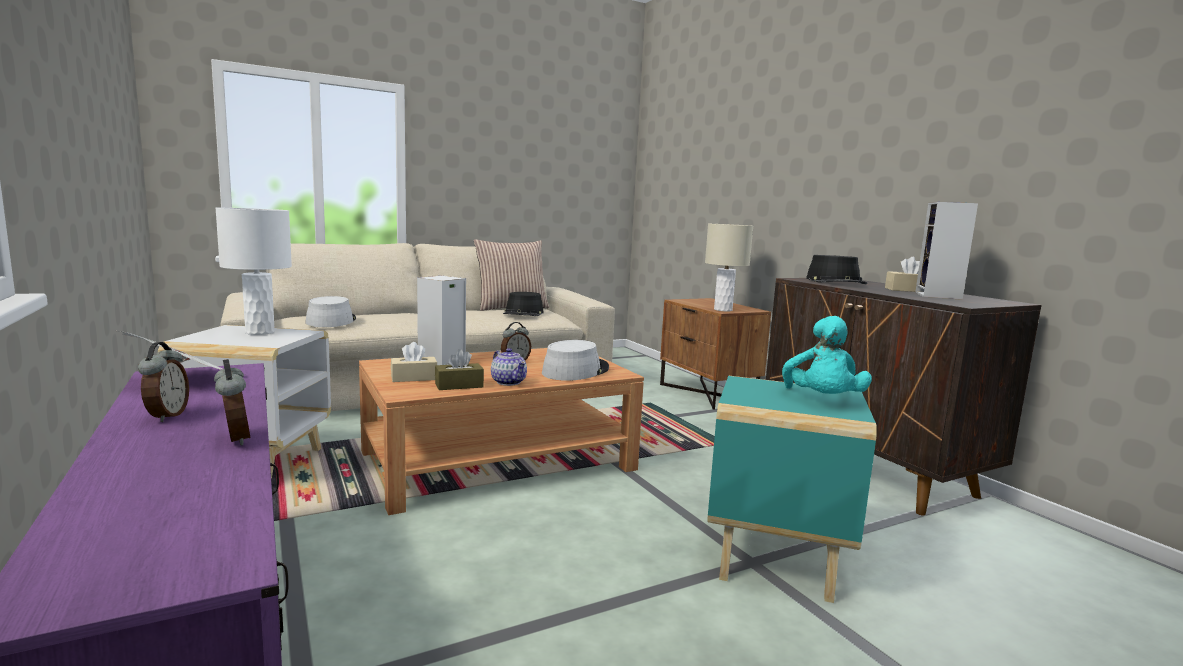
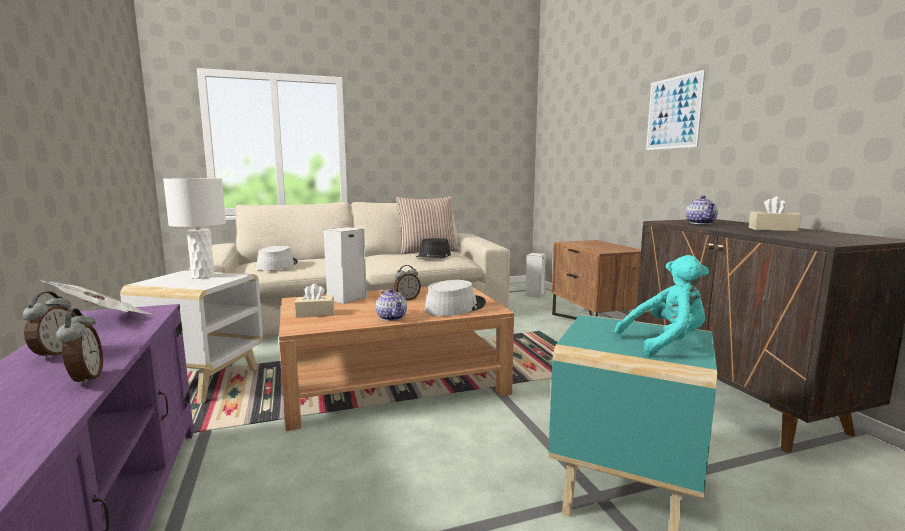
camera: 10 degrees right, 0 degrees up
(459, 385) = (348, 321): brown tissue box -> none
(723, 310) = (602, 250): beige table lamp -> none
(803, 159) = (673, 113): none -> picture
(822, 401) = (665, 343): turquoise plush toy -> turquoise plush toy turned 120 degrees counterclockwise
(835, 282) = (700, 223): black hat -> teapot
(939, 296) = (804, 234): speaker -> speaker (535, 295)

